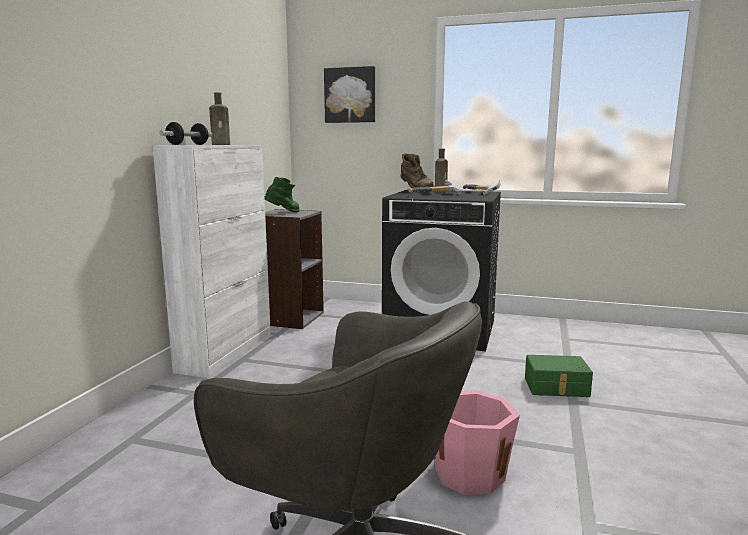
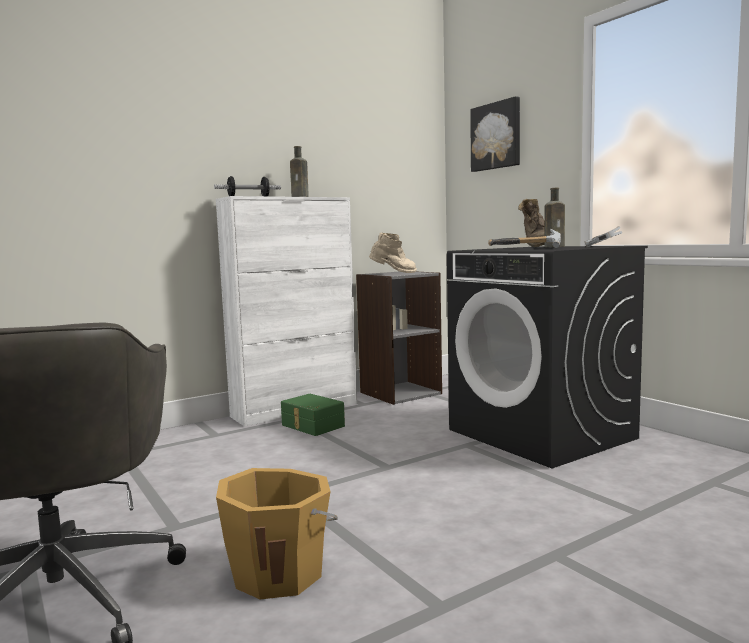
camera: 40 degrees right, 5 degrees down
(283, 213) = (393, 273): green boot -> beige boot
(468, 473) = (279, 572): pink bucket -> orange bucket
(556, 387) = (566, 532): green storage box -> green storage box (312, 426)

